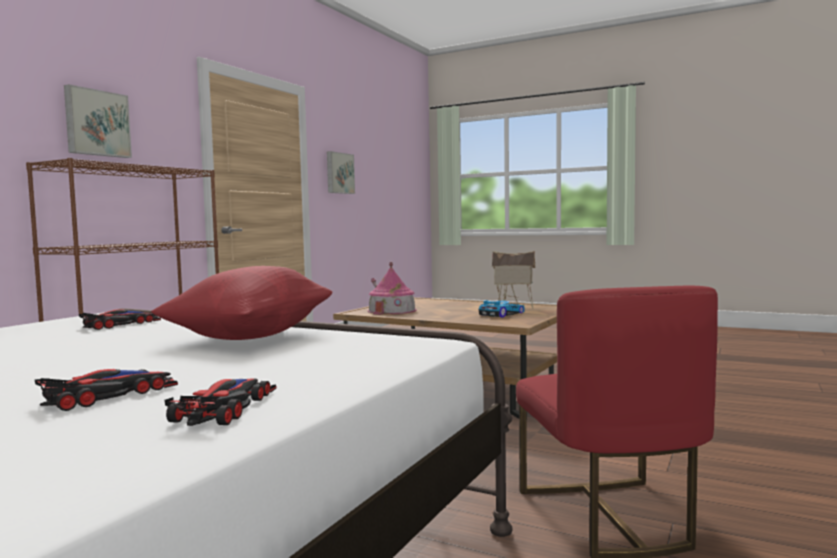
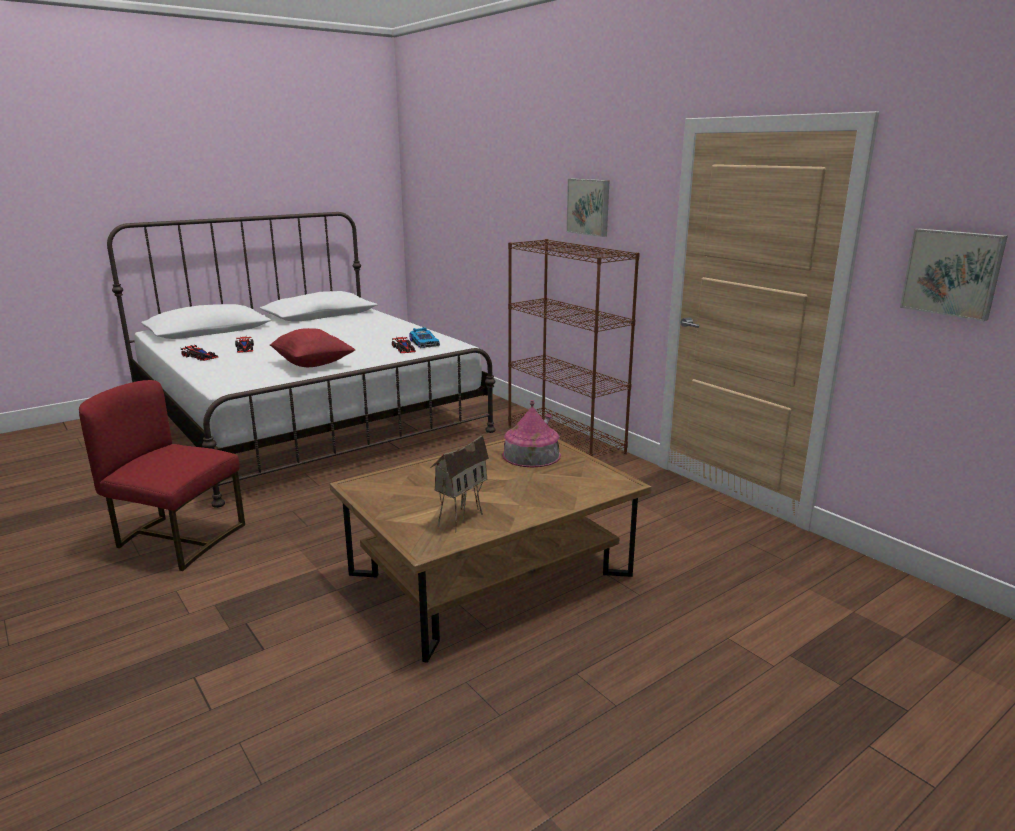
camera: 115 degrees right, 15 degrees up
(501, 314) = (426, 496): toy car -> toy car (425, 343)

